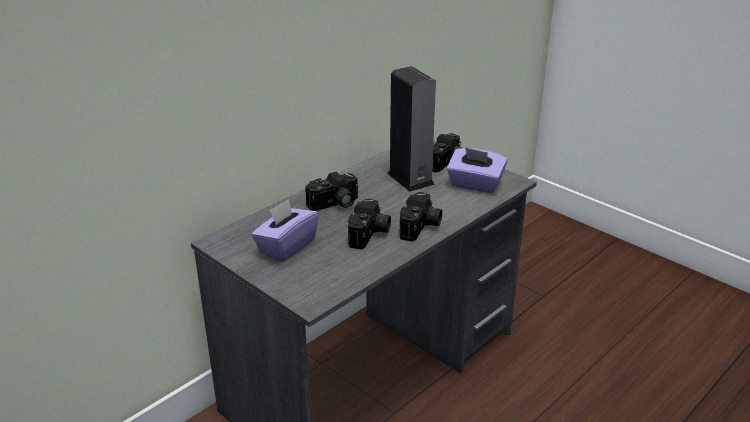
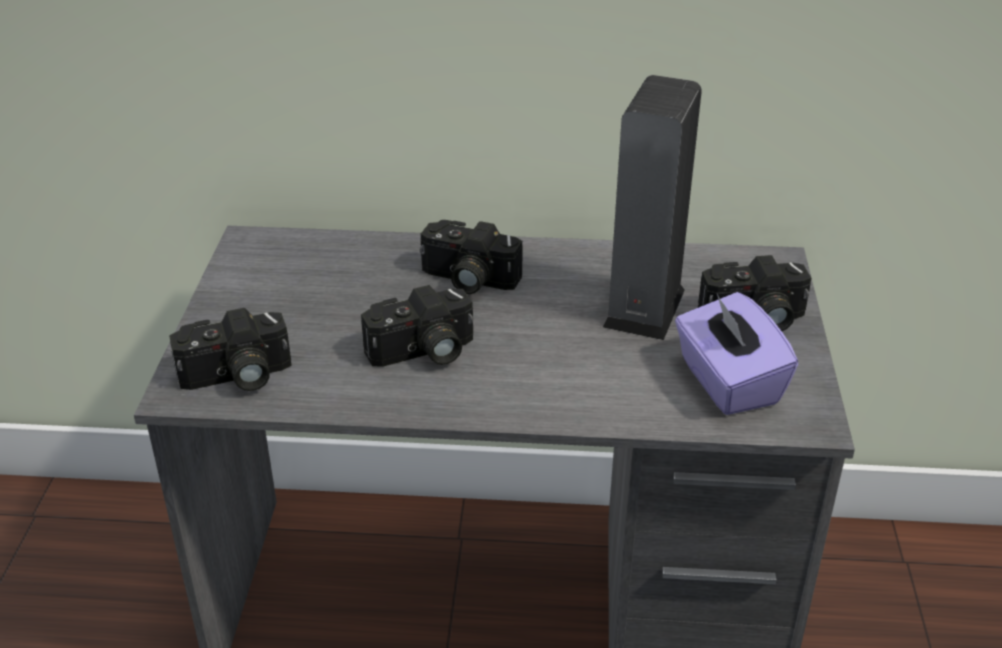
camera: 50 degrees right, 5 degrees up
(286, 247) = (301, 299): purple tissue box -> none
(421, 227) = (507, 392): camera -> camera (236, 377)

